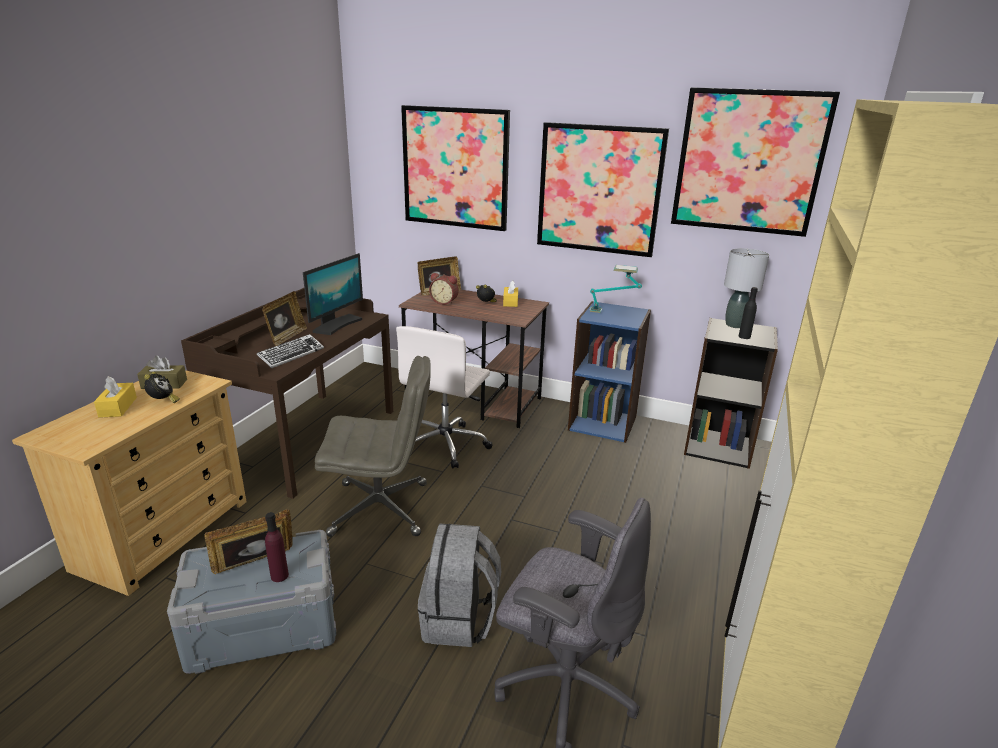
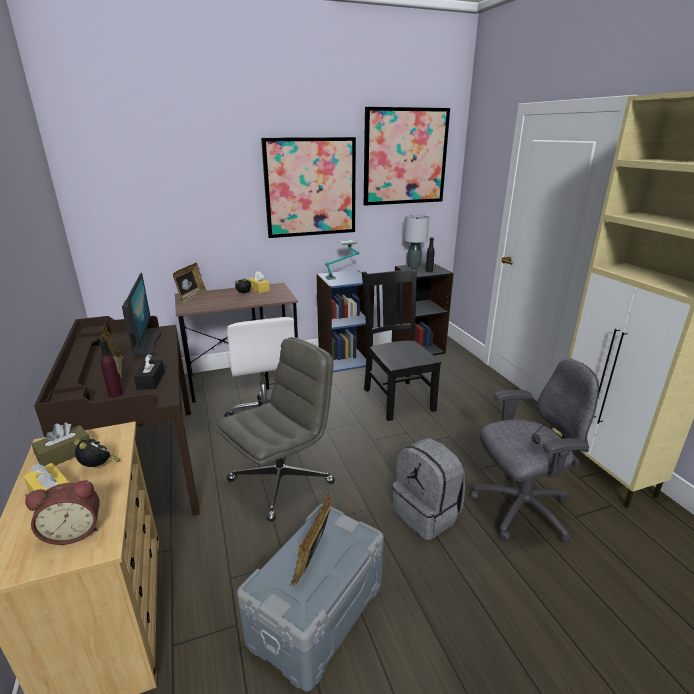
camera: 40 degrees left, 0 degrees up
(279, 576) = (342, 551): purple bottle -> purple bottle (115, 394)
(291, 355) = (151, 380): keyboard -> black tissue box
(444, 302) = (210, 302): alarm clock -> alarm clock (74, 531)
(455, 168) = (182, 184): picture -> none
(603, 491) = (397, 398): none -> black chair

